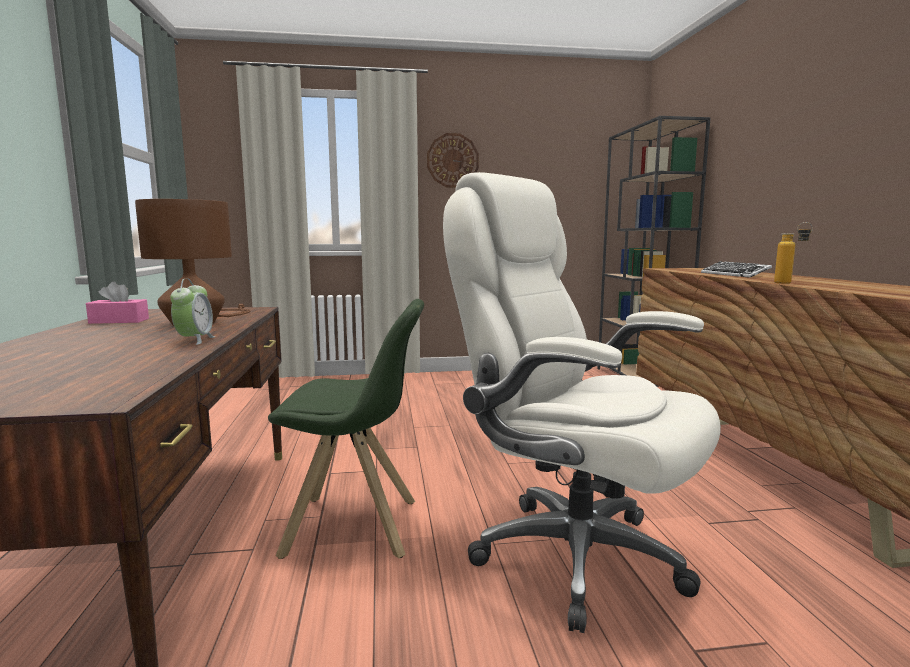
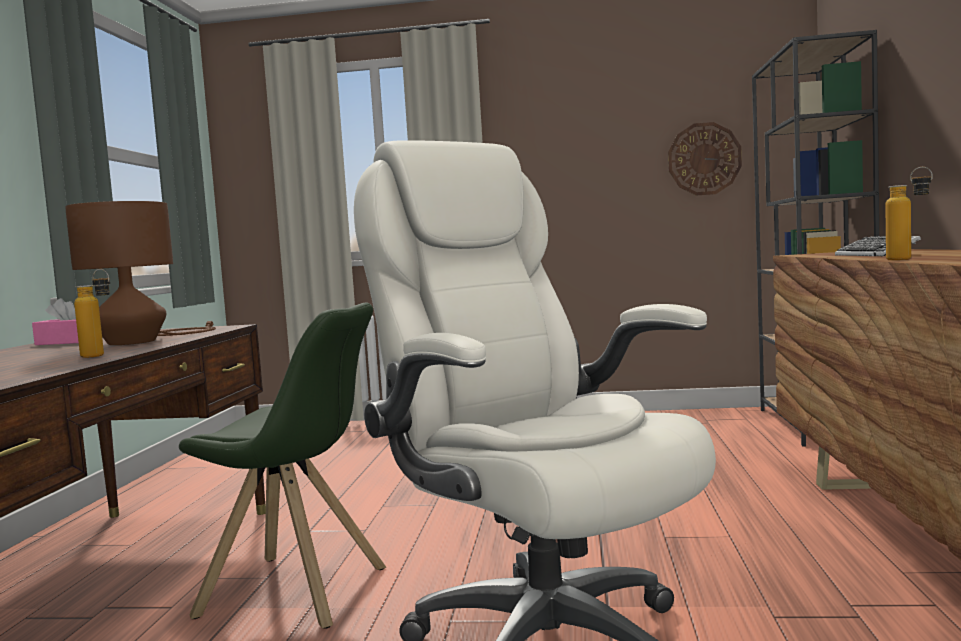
camera: 15 degrees right, 5 degrees down
(195, 340) = (100, 356): alarm clock -> bottle
(452, 160) = (531, 130): wall clock -> wall clock (704, 159)

